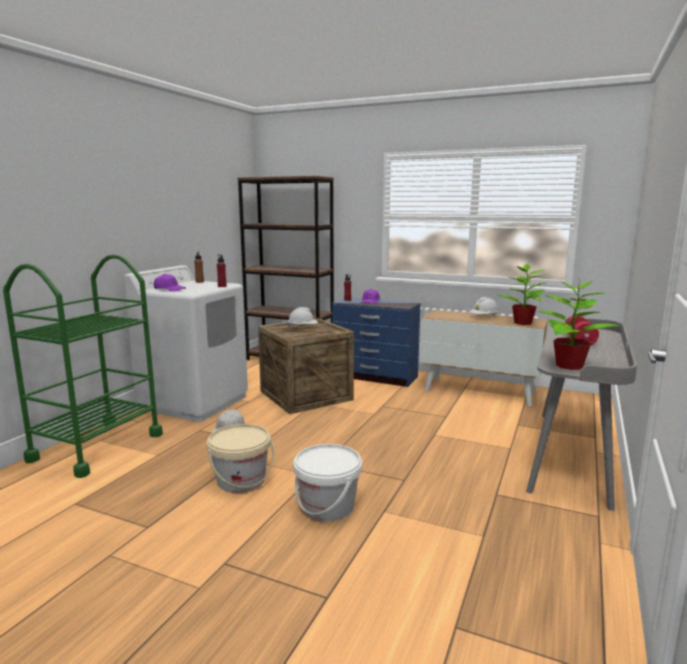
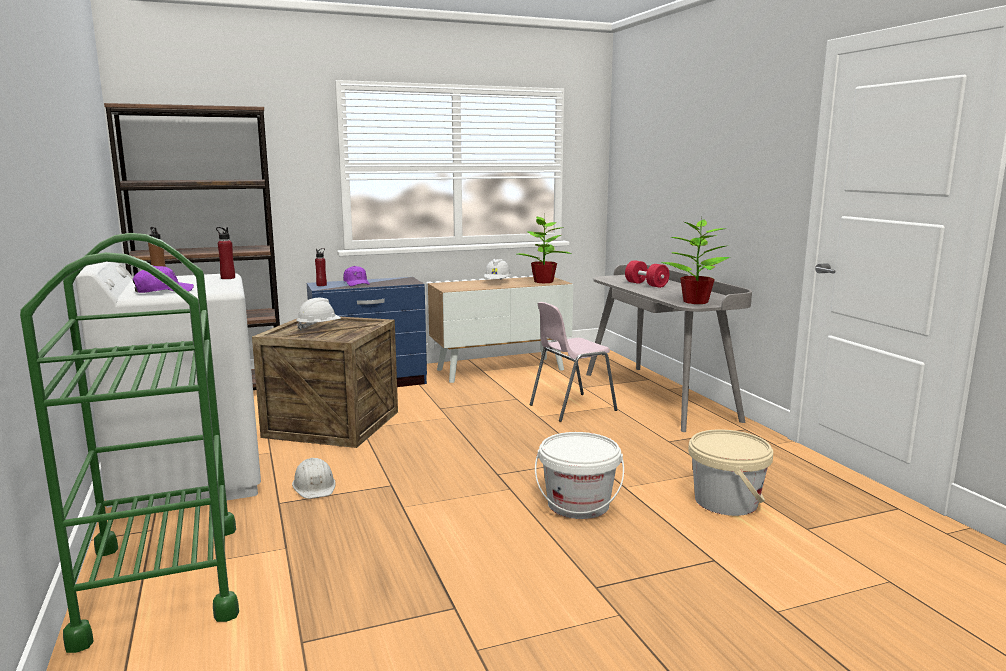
camera: 45 degrees left, 0 degrees up
(241, 480) = (452, 524): beige bucket -> beige bucket (726, 501)
(472, 437) = (571, 407): none -> pink chair

